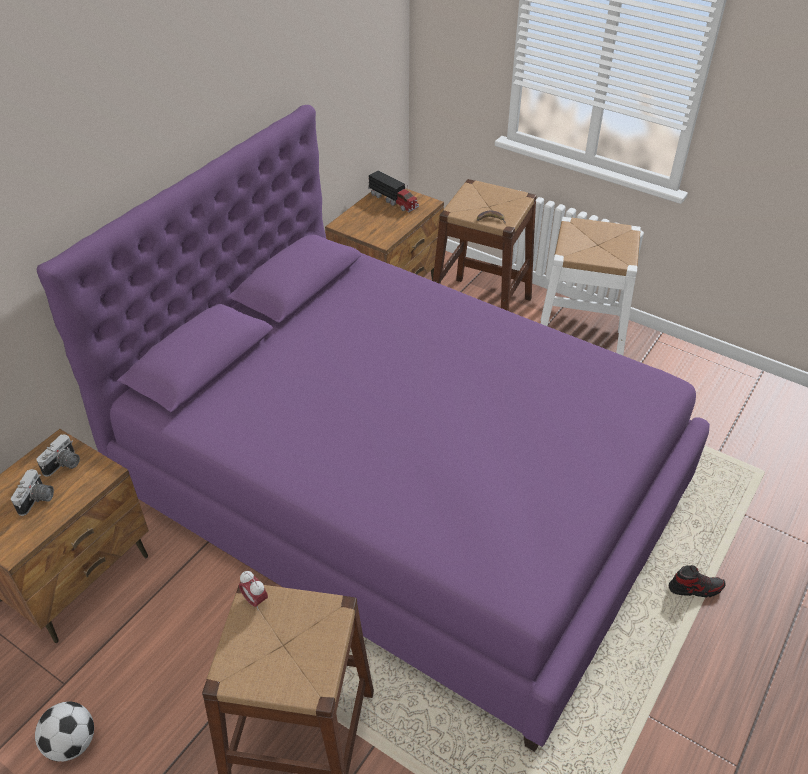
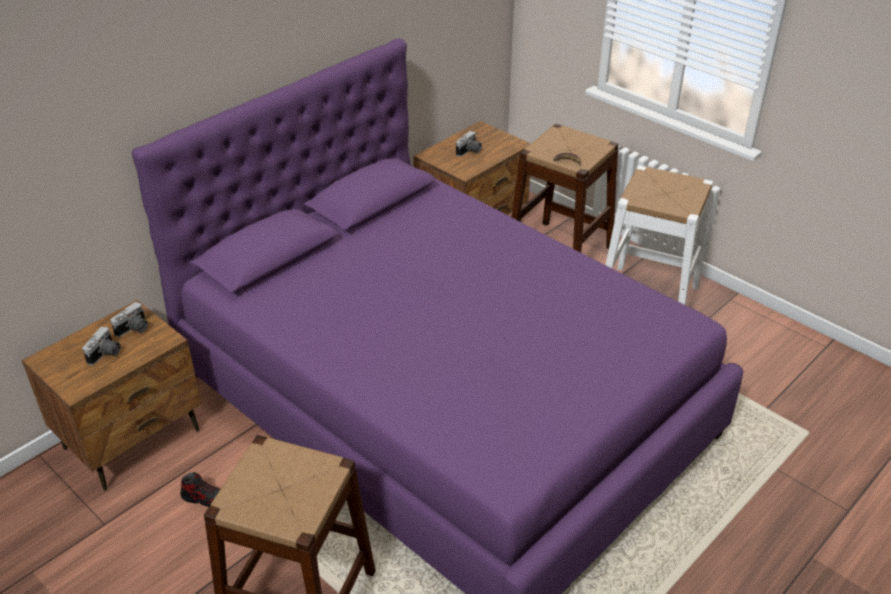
camera: 10 degrees right, 5 degrees down
(72, 743) = (101, 572): football -> none
(255, 600) = (266, 450): alarm clock -> none
(382, 216) = (469, 152): none -> camera
(394, 200) = (484, 138): toy truck -> none
(695, 588) = (708, 528): shoe -> shoe (206, 498)

